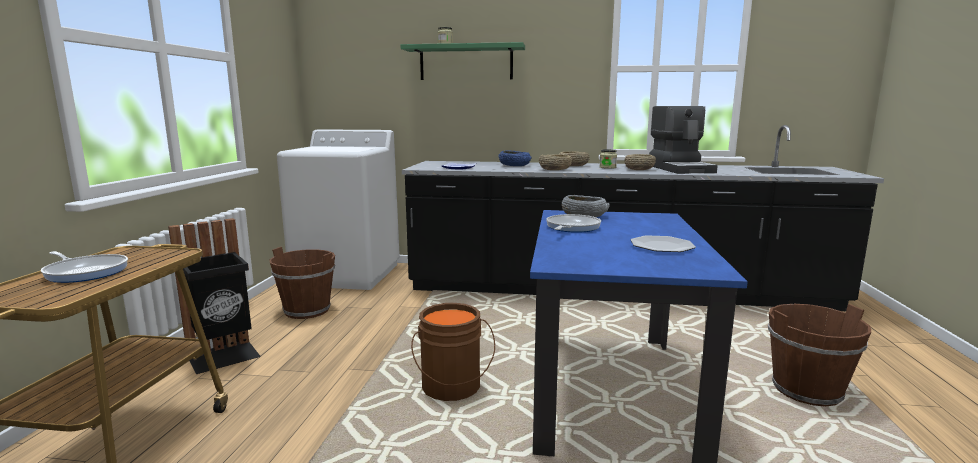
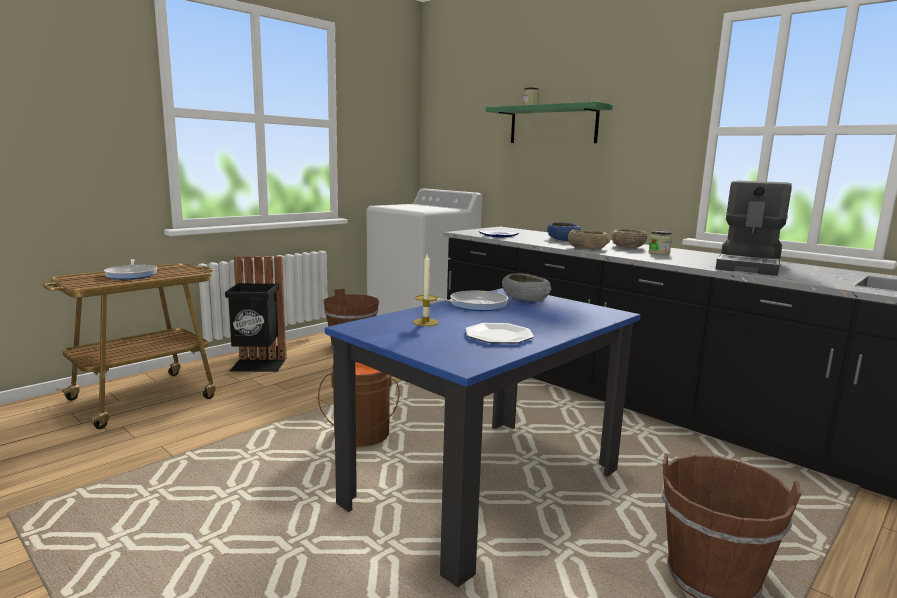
camera: 35 degrees right, 0 degrees up
(587, 248) = (425, 322): none -> candle
(639, 169) = (688, 259): beige bowl -> none

